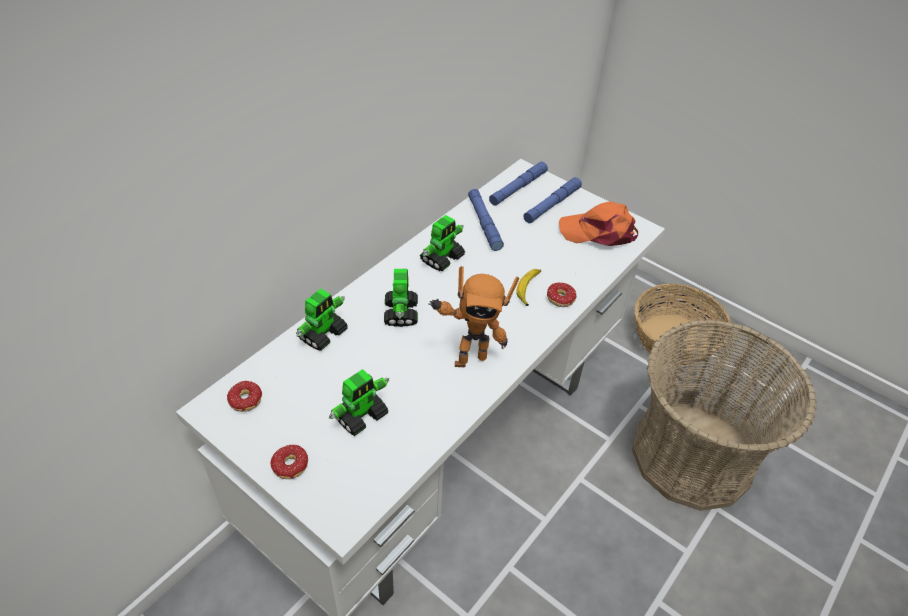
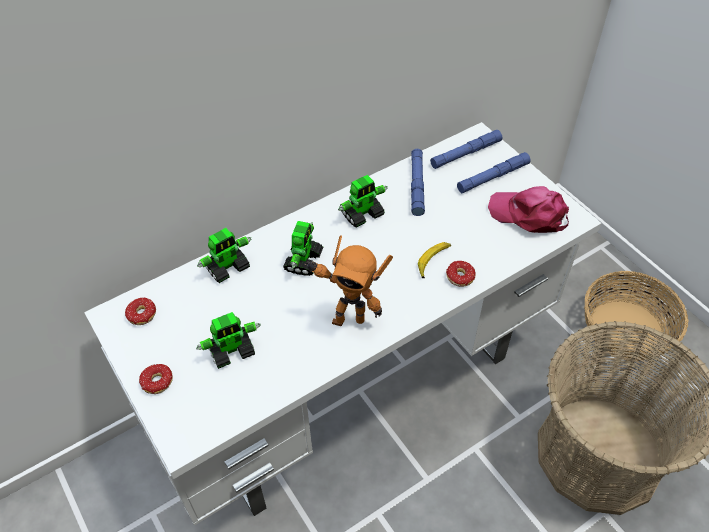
camera: 20 degrees right, 5 degrees up
(599, 232) = (529, 214): orange cap -> pink cap

